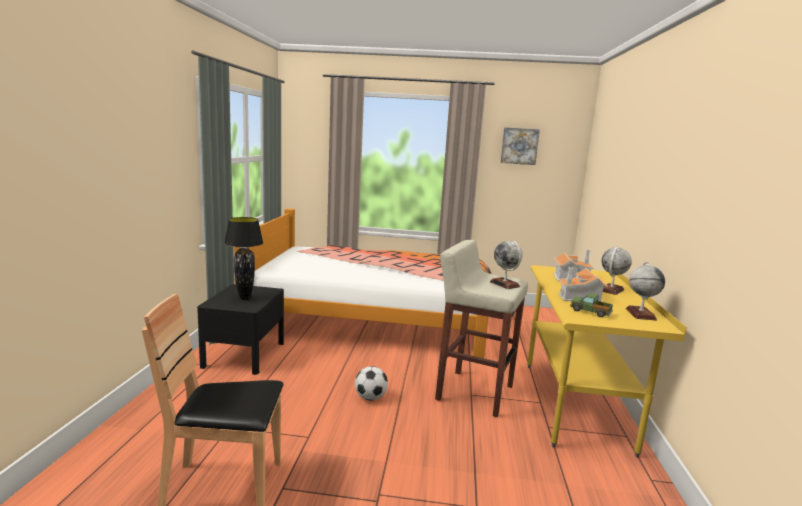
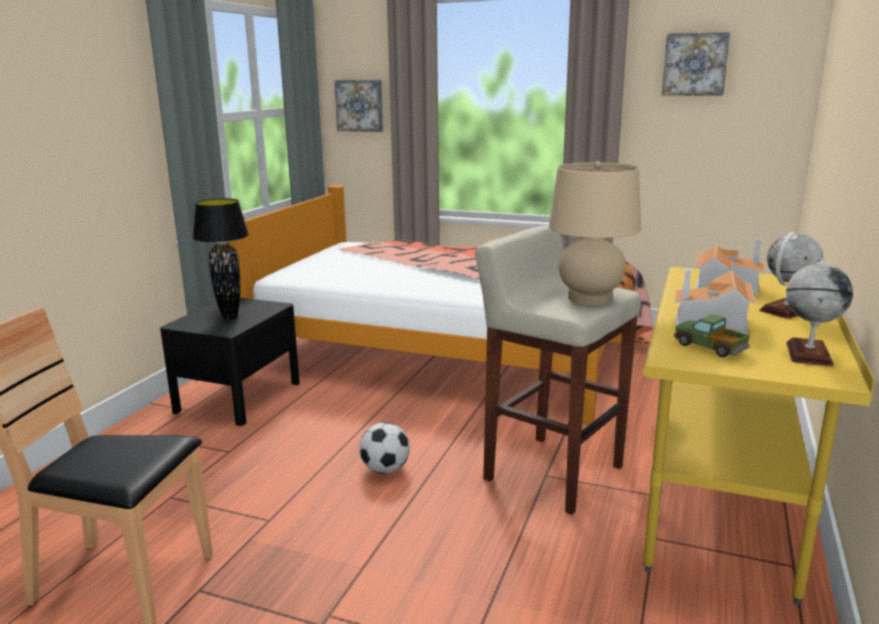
camera: 15 degrees right, 5 degrees up
(305, 156) = (360, 105): none -> picture
(504, 284) = (590, 298): globe -> beige table lamp

